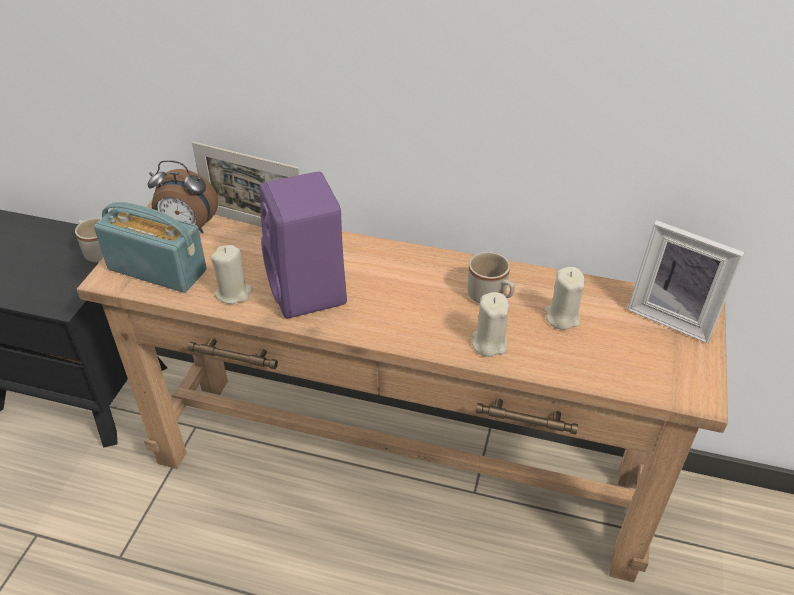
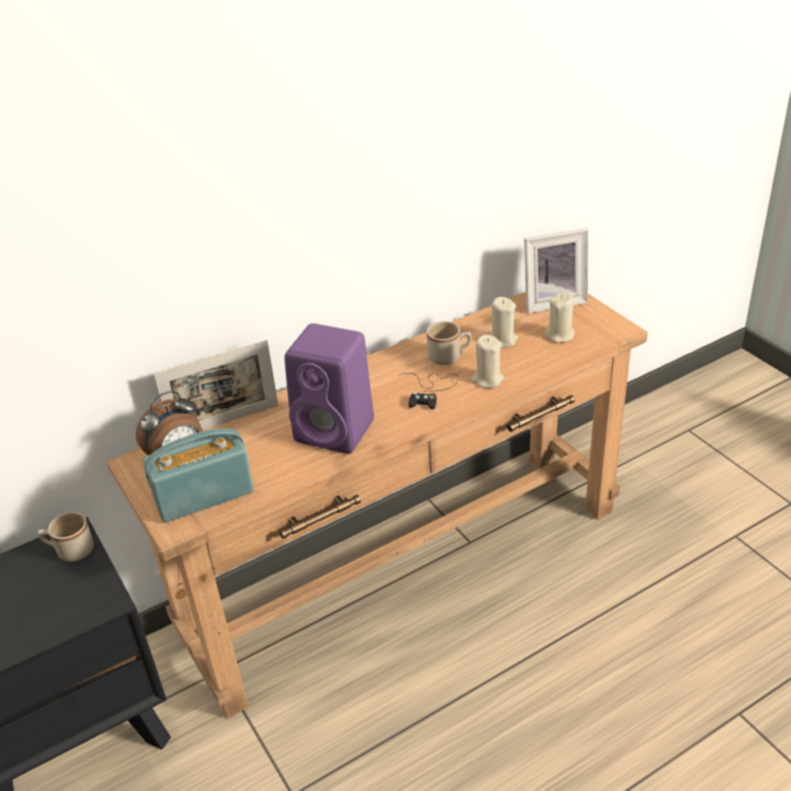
camera: 45 degrees left, 5 degrees down
(234, 293) = (288, 467): beige candle -> beige candle (560, 335)
(428, 315) = (430, 390): none -> black game controller

